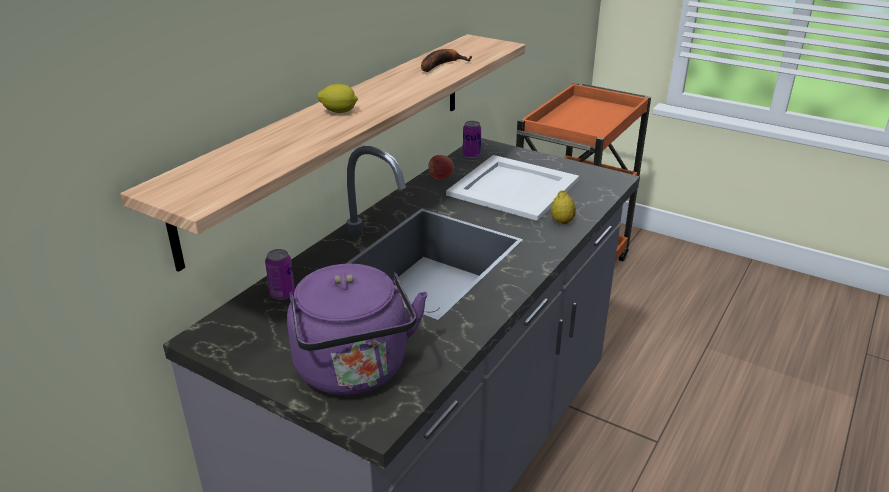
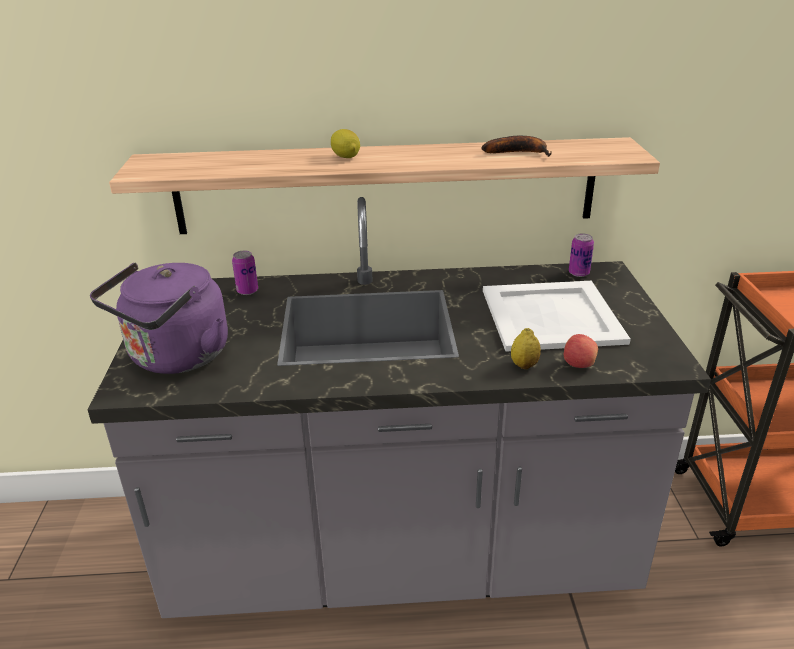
camera: 55 degrees right, 0 degrees up
(440, 177) = (510, 276): apple -> apple (578, 364)

